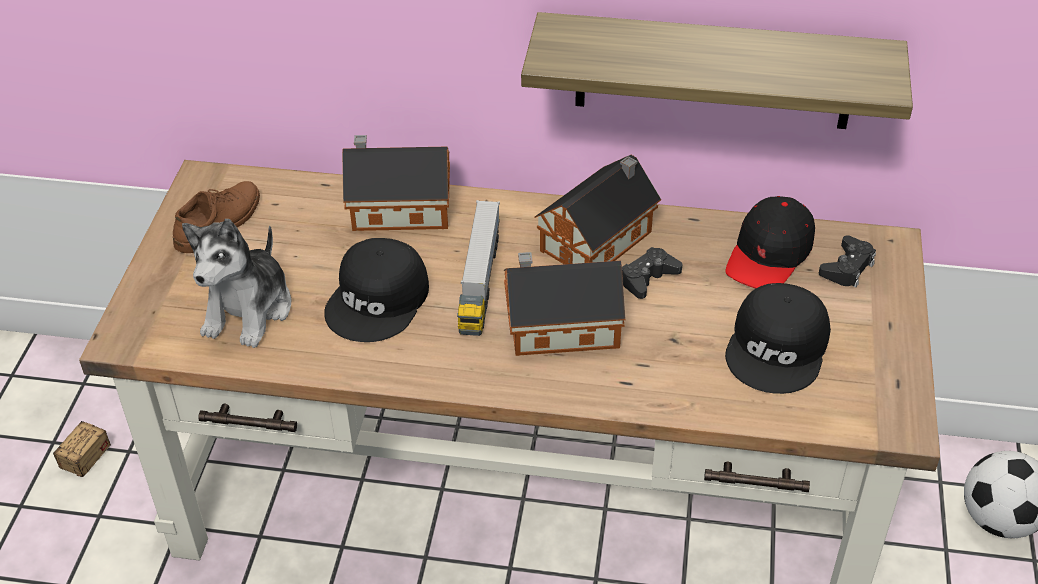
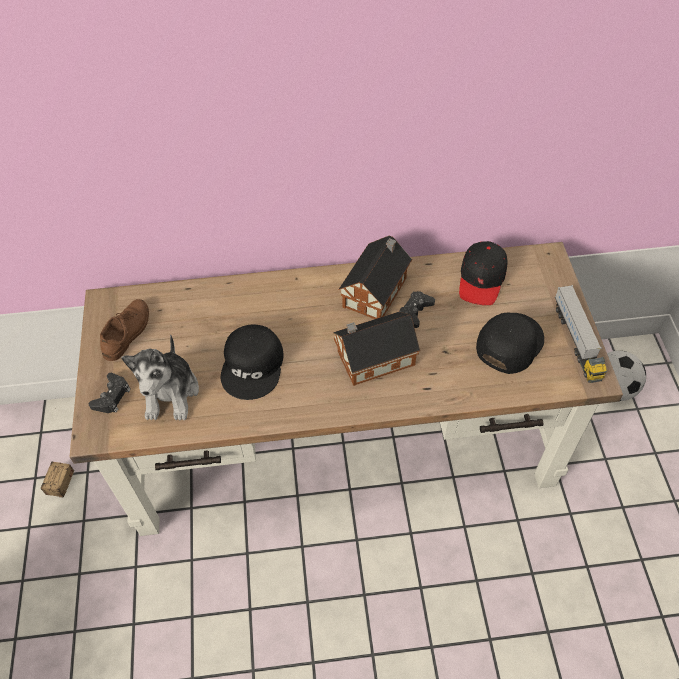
camera: 15 degrees left, 10 degrees up
(396, 208) = (240, 296): toy house -> none
(479, 281) = (312, 337): toy truck -> toy truck (576, 341)
(714, 71) = (436, 175): shelf -> none
(778, 348) = (508, 343): black cap -> black cap turned 150 degrees counterclockwise
(847, 267) = (530, 278): black game controller -> black game controller (112, 396)

